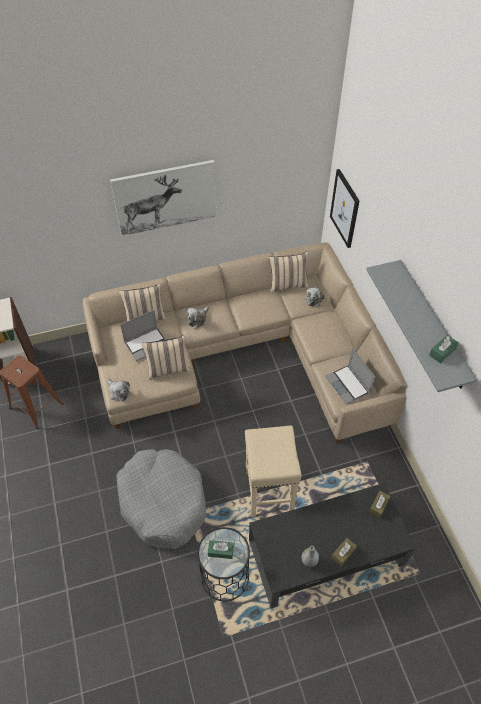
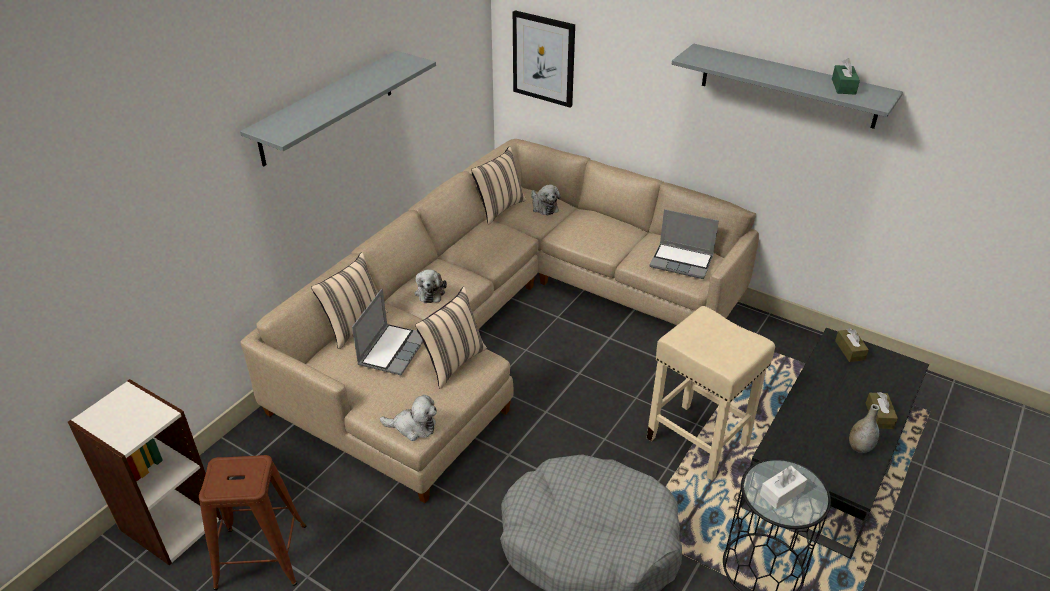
camera: 40 degrees left, 15 degrees down
(165, 197) = (327, 107): picture -> grey shelf
(220, 551) = (781, 492): green tissue box -> white tissue box

